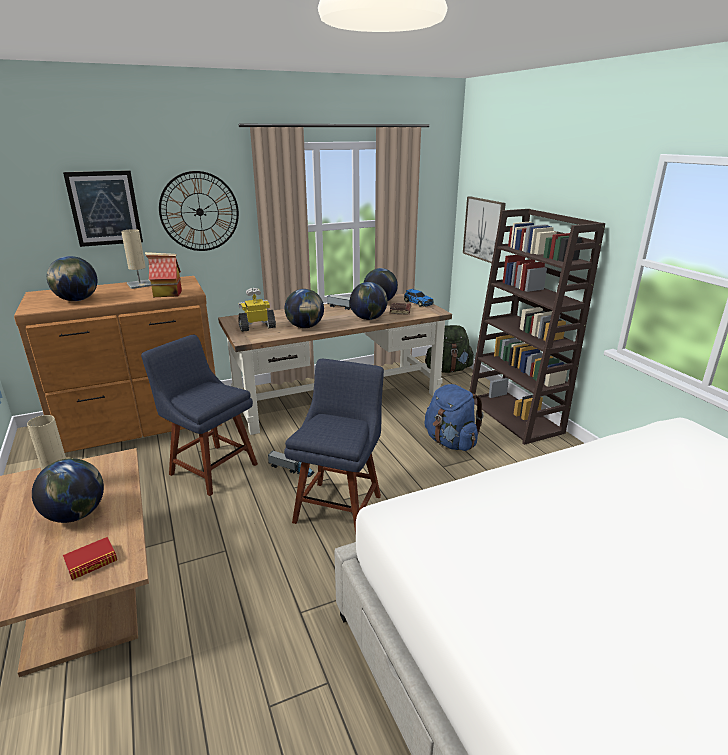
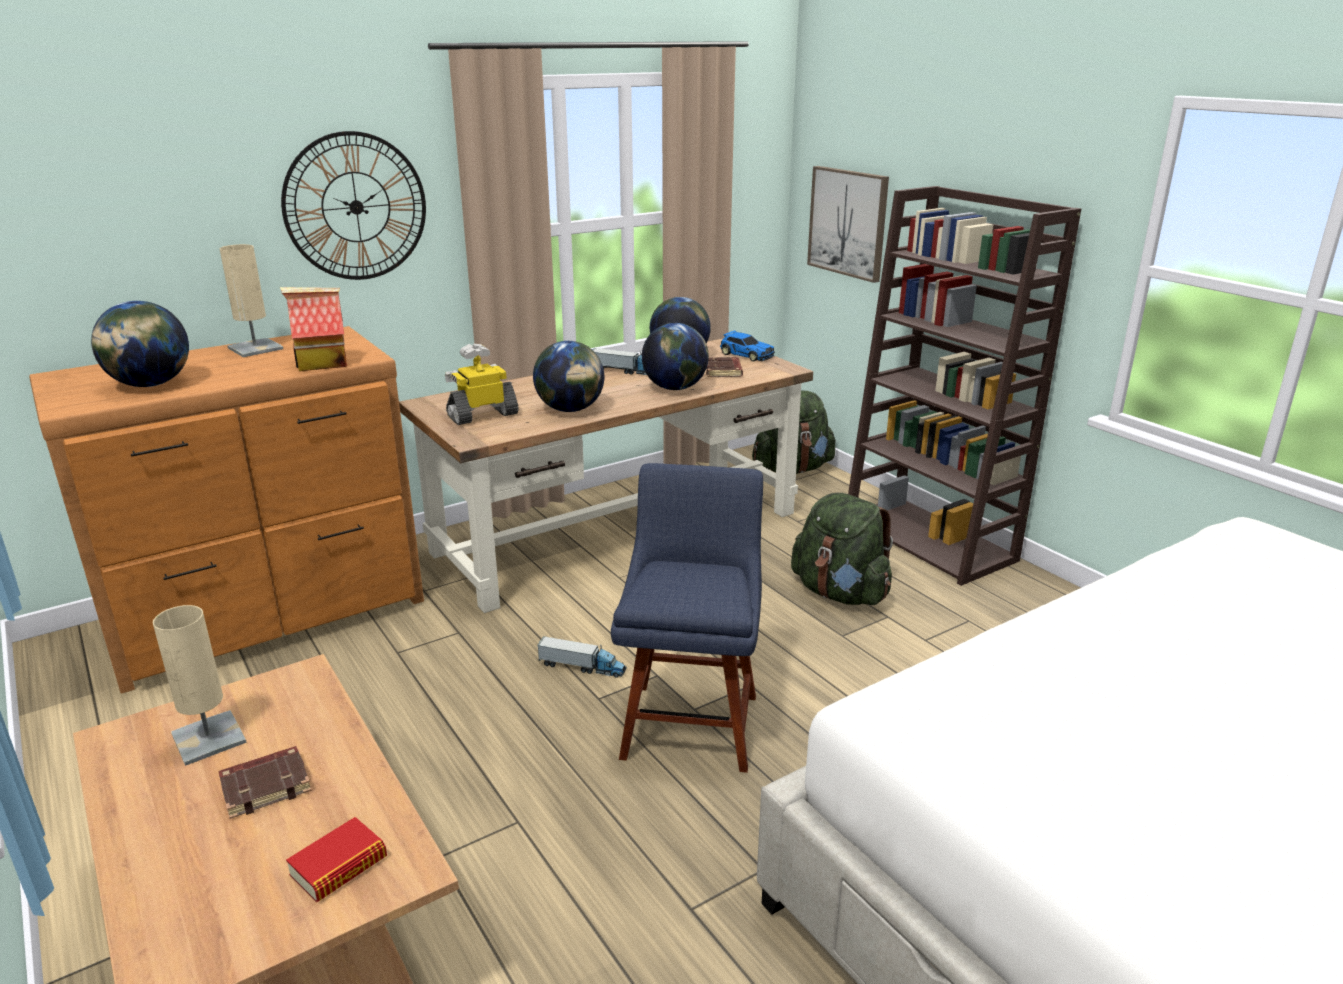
camera: 10 degrees left, 0 degrees up
(76, 514) = (266, 785): globe -> brown book
(105, 208) = (180, 206): picture -> none
(210, 467) = (433, 679): blue chair -> none
(450, 442) = (840, 593): blue backpack -> green backpack

